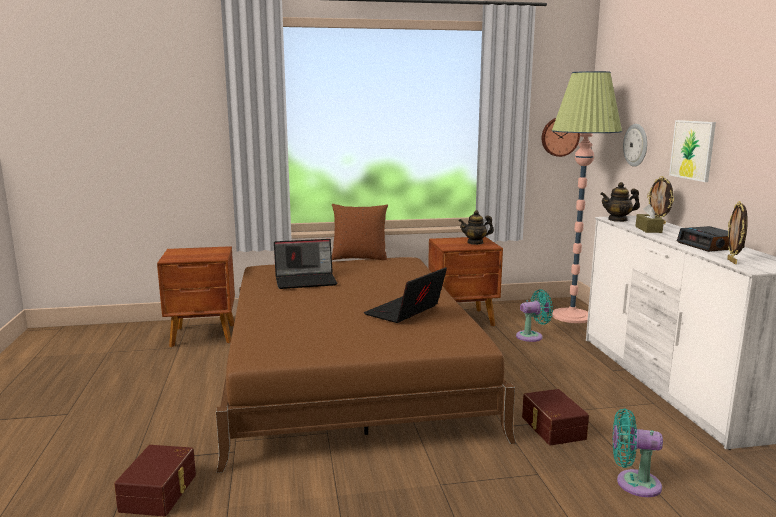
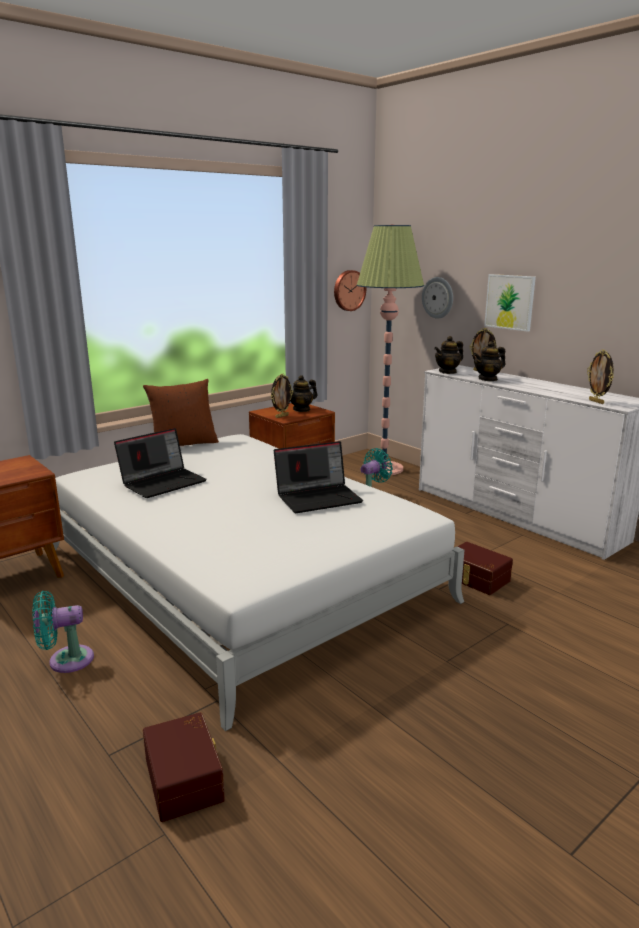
camera: 30 degrees left, 5 degrees up
(349, 371) = (241, 574): brown bed -> white bed
(405, 312) = (319, 497): laptop -> laptop turned 120 degrees counterclockwise
(449, 245) = (281, 416): none -> picture frame
(633, 483) = (577, 608): turquoise fan -> turquoise fan (66, 660)
(648, 229) = (488, 379): brown tissue box -> teapot
(710, 245) = (557, 389): alarm clock -> none

